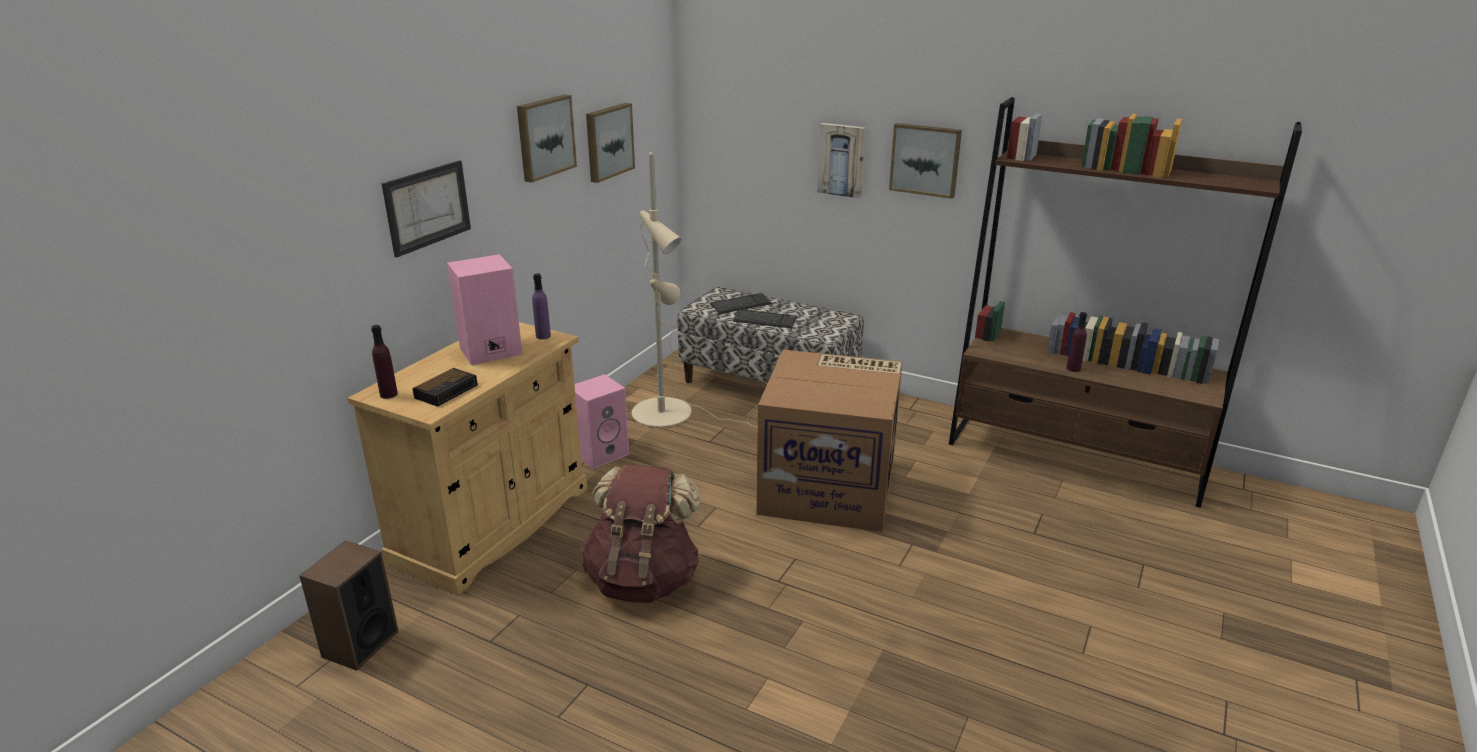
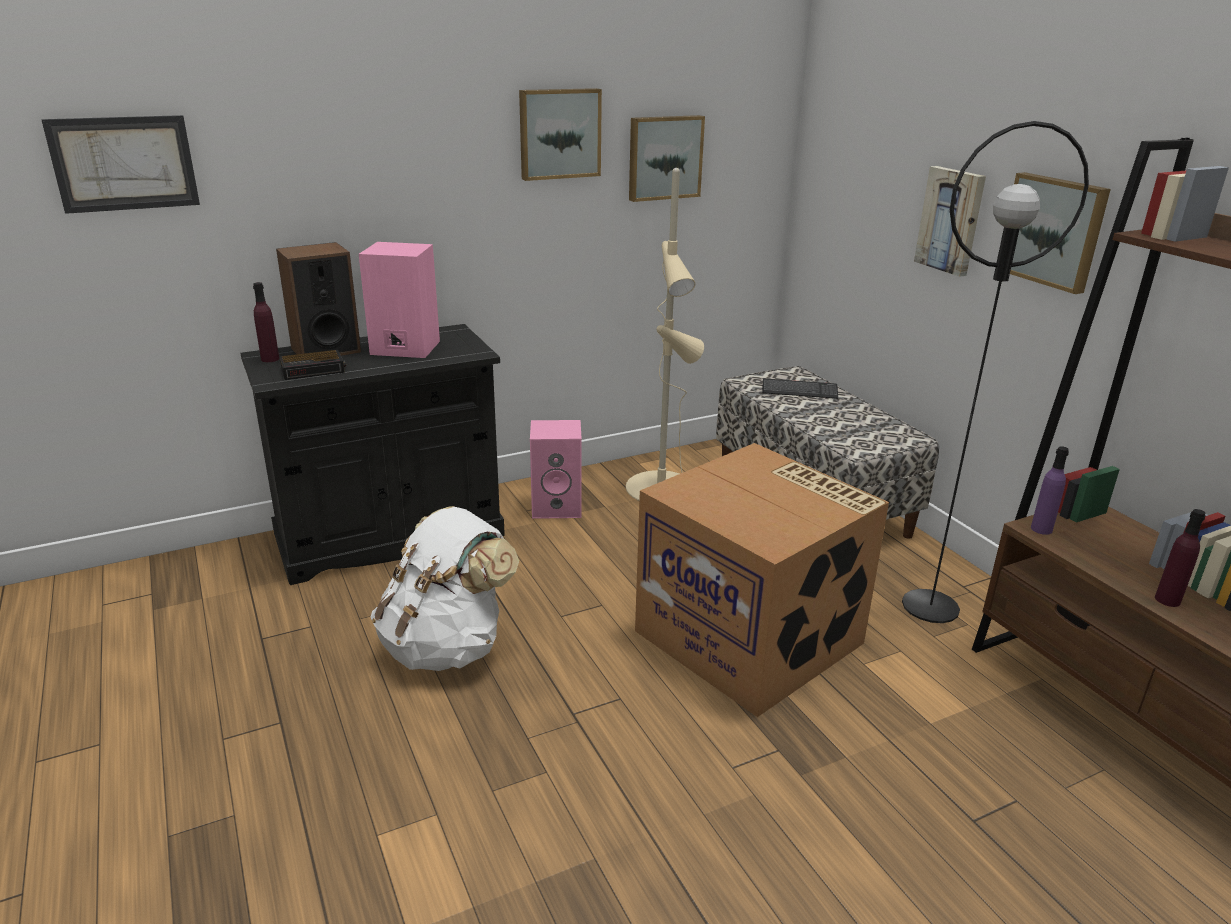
camera: 35 degrees right, 0 degrees up
(360, 644) = (178, 592): speaker -> speaker (325, 350)
(427, 207) = (373, 179): picture -> picture (124, 163)
(493, 524) = (390, 535): beige cabinet -> black cabinet
(543, 336) = (469, 348): purple bottle -> purple bottle (1041, 529)
(643, 580) = (447, 646): brown backpack -> white backpack
(765, 320) = (805, 413): keyboard -> none
(904, 427) = (930, 606): none -> black floor lamp

